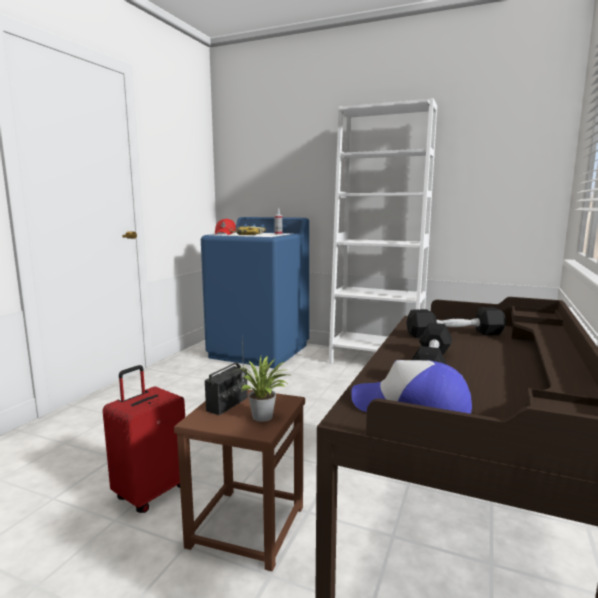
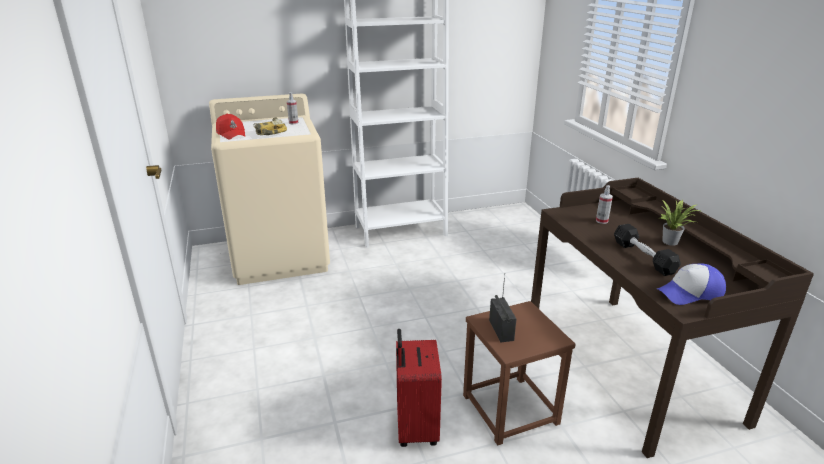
camera: 40 degrees left, 15 degrees up
(260, 351) = (280, 256): blue washing machine -> beige washing machine
(264, 417) = (541, 328): potted plant -> potted plant (672, 242)
(454, 334) = (602, 221): black dumbbell -> spray bottle

